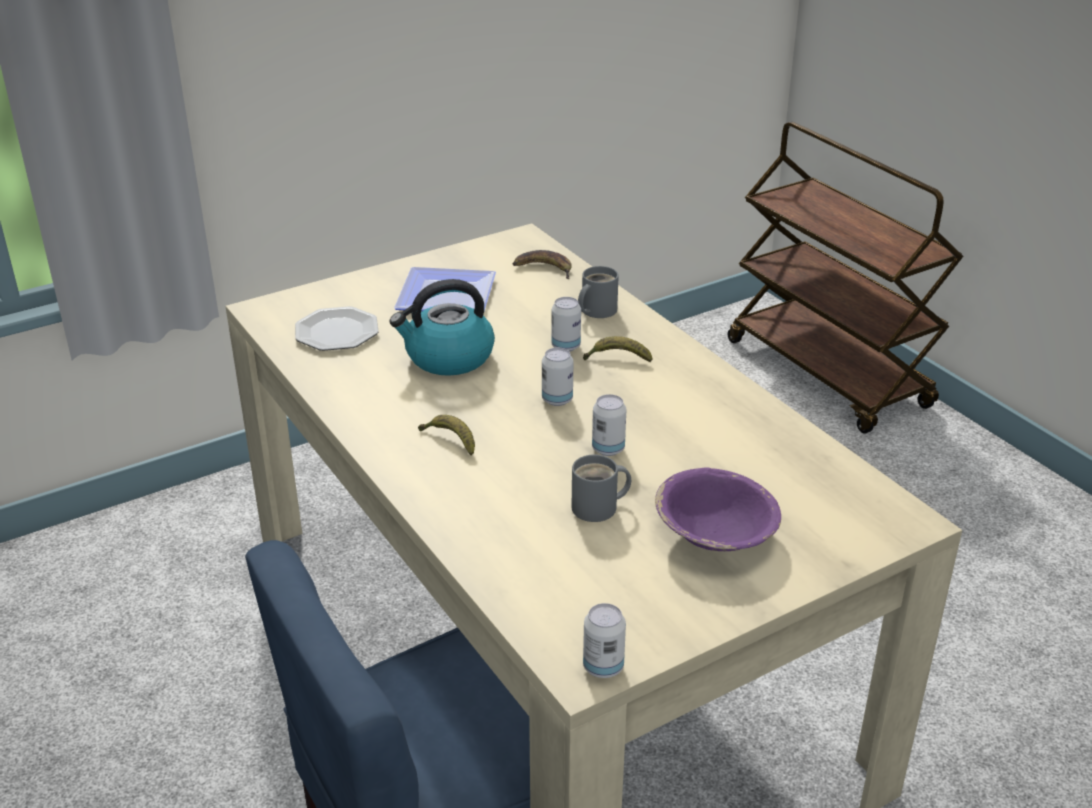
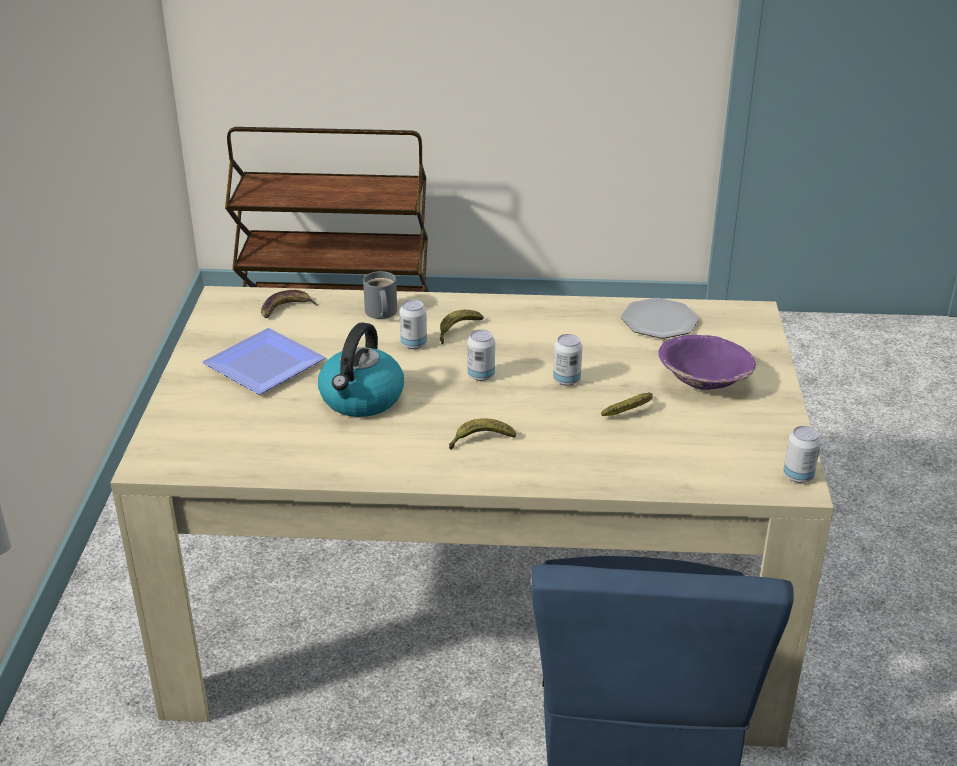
camera: 55 degrees left, 0 degrees up
(337, 332) = (247, 437): plate -> plate (658, 321)
(599, 508) = (631, 411): grey mug -> banana

